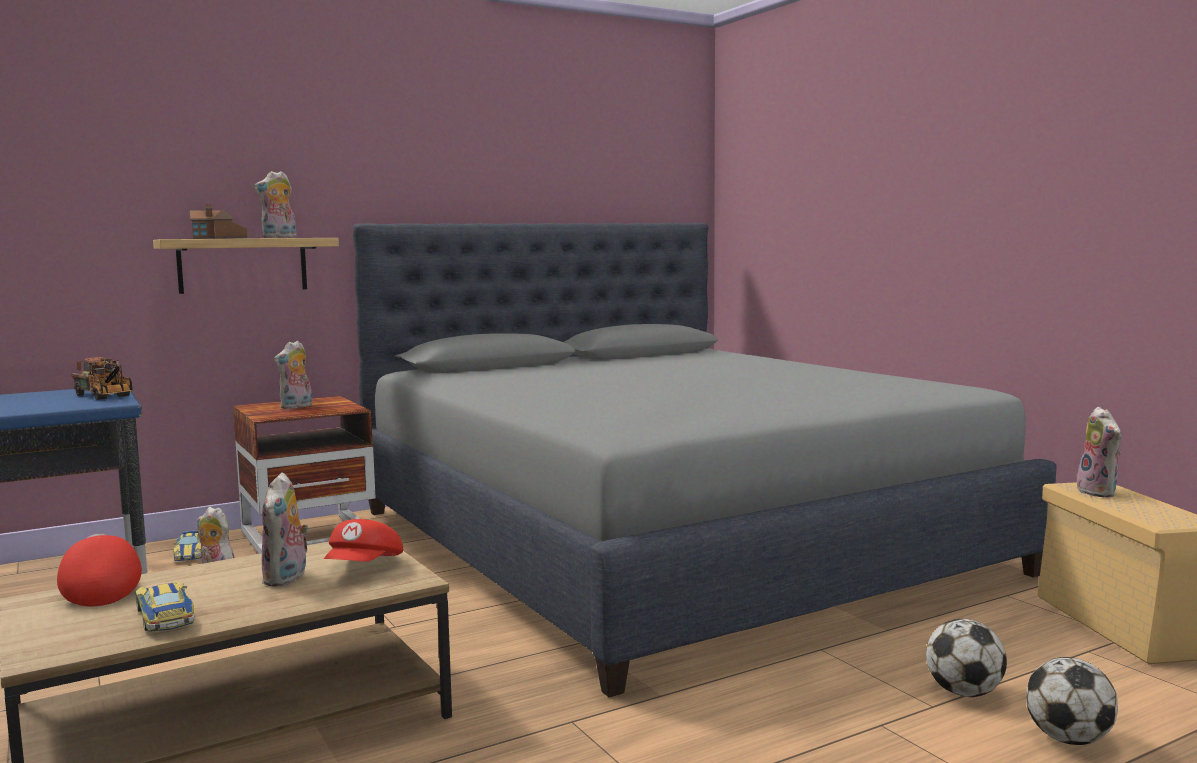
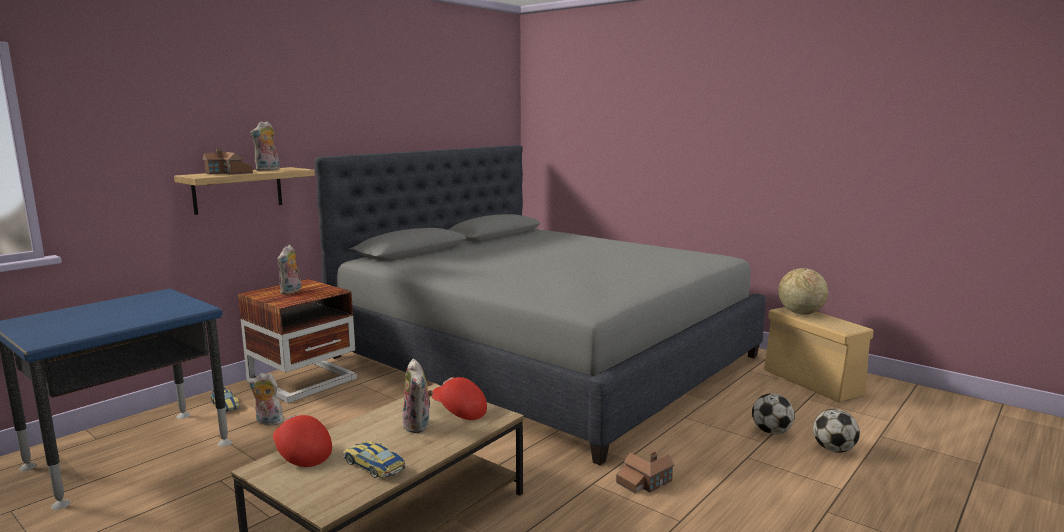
camera: 20 degrees left, 5 degrees up
(105, 396) = (177, 302): toy truck -> none
(365, 567) = (458, 411): red cap -> red cap turned 135 degrees clockwise
(659, 733) = (644, 482): none -> toy house
(1100, 492) = (800, 313): plush toy -> globe

